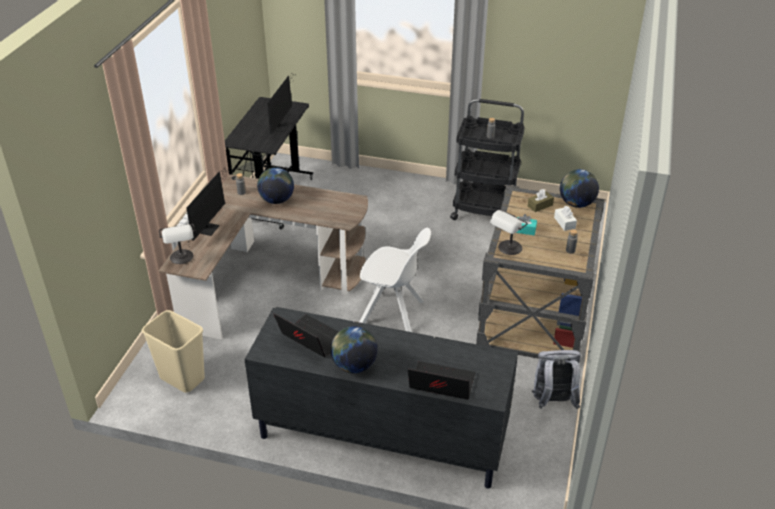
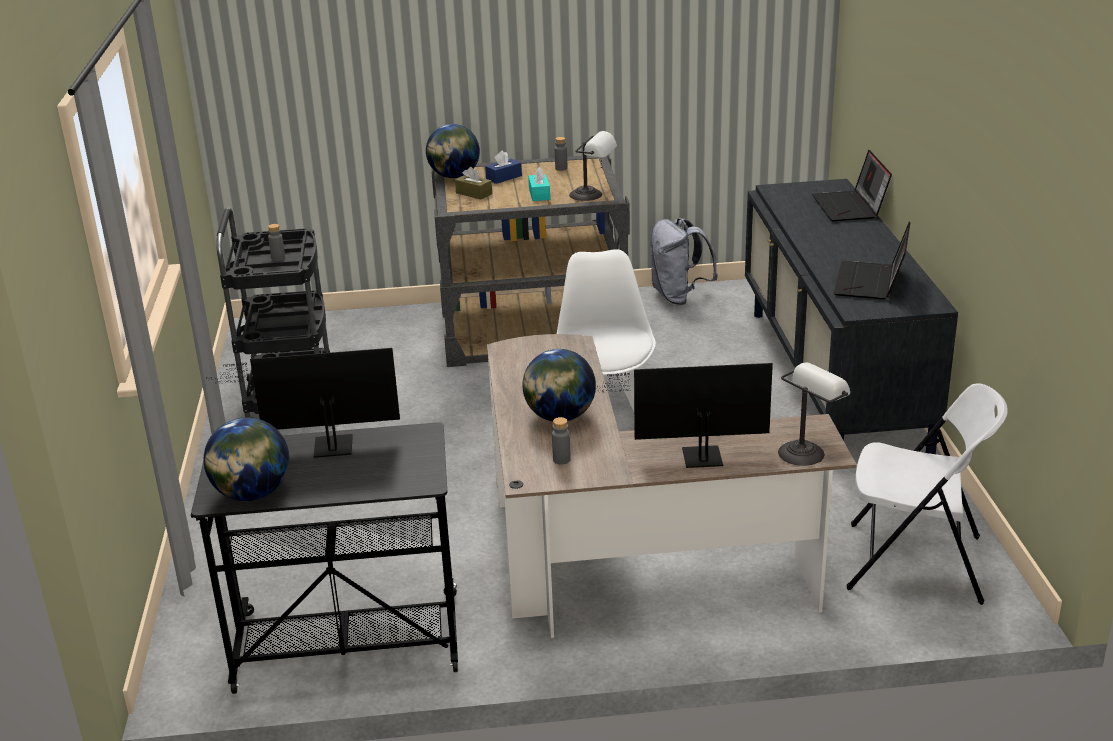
camera: 110 degrees left, 10 degrees down
(181, 378) = (914, 563): beige trash can -> white chair
(354, 365) = (880, 251): globe -> globe (252, 494)
(564, 223) = (504, 177): white tissue box -> blue tissue box

